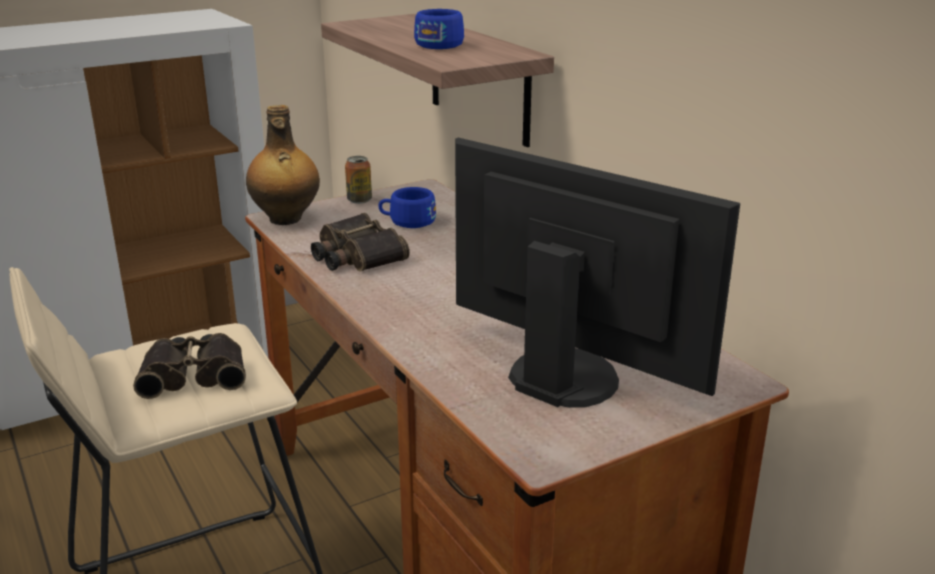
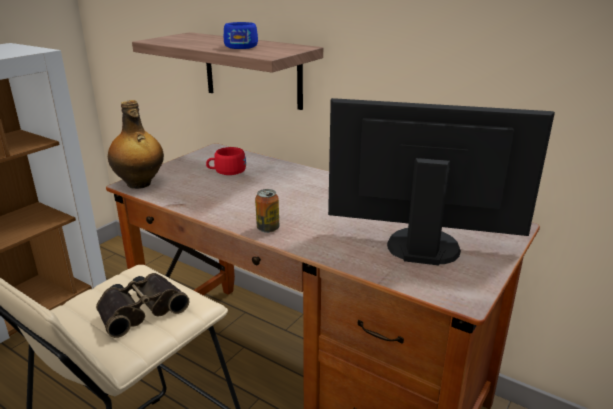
camera: 25 degrees left, 0 degrees up
(356, 255) = (214, 199): binoculars -> none
(359, 200) = (180, 163): can -> can (268, 228)
(407, 221) = (226, 171): blue cup -> red cup

